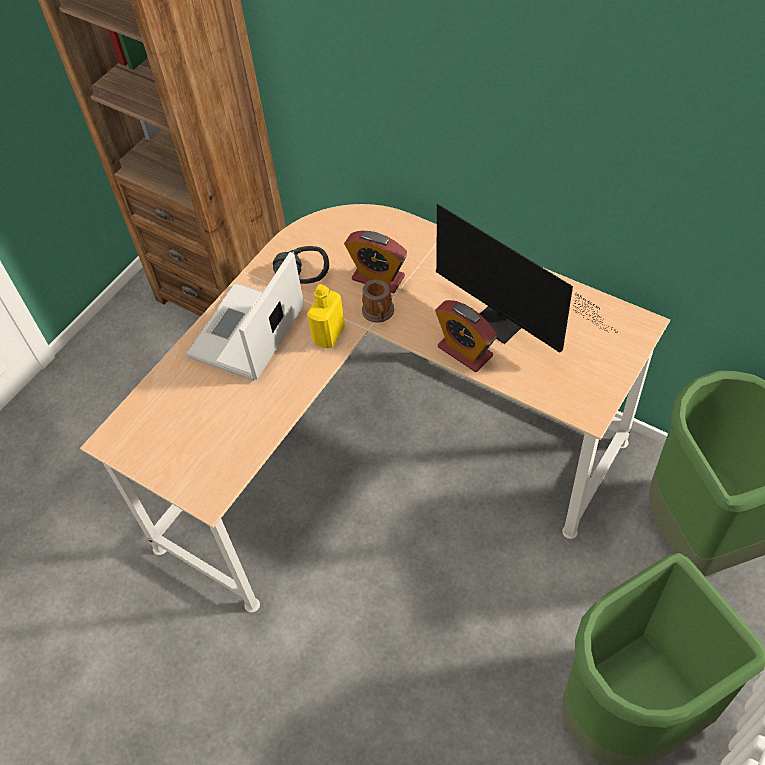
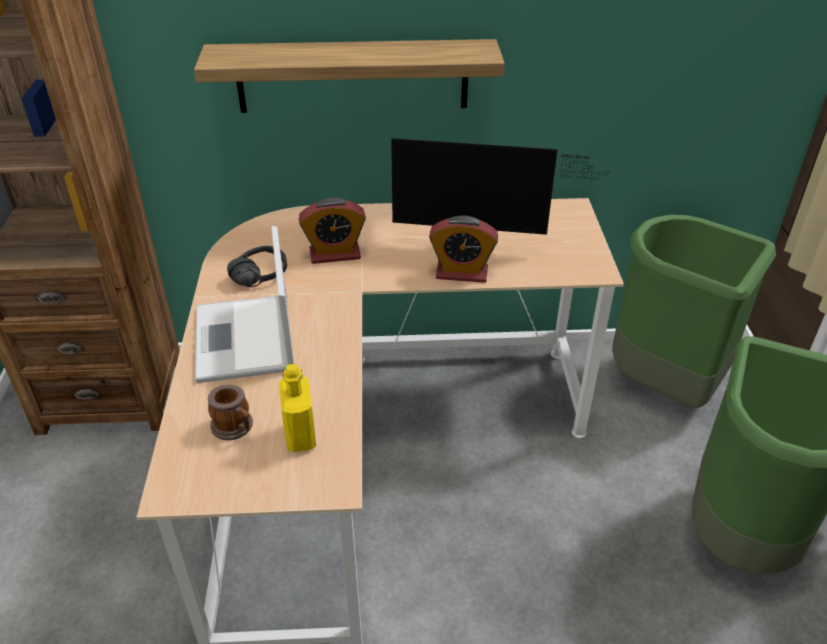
camera: 40 degrees left, 15 degrees down
(329, 335) = (329, 308): yellow bottle -> yellow bottle (300, 436)
(379, 313) = (360, 276): mug -> mug (235, 427)
(449, 116) = (352, 76): none -> shelf

